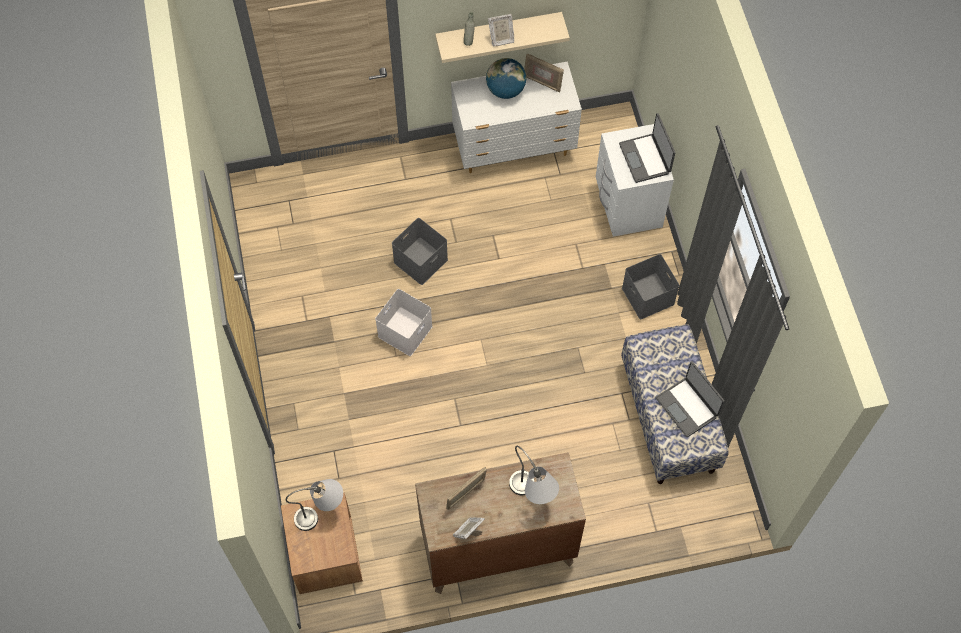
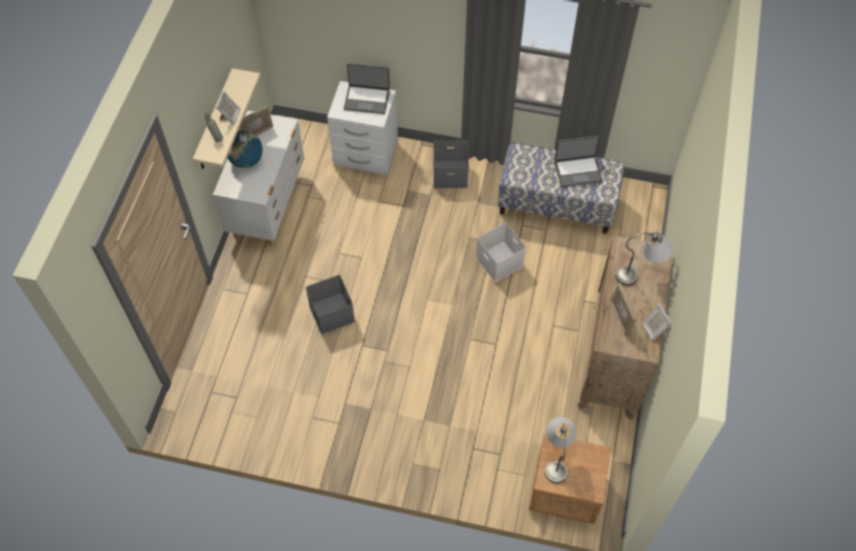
camera: 65 degrees left, 5 degrees down
(405, 332) = (392, 351): white storage box -> white storage box (500, 262)

